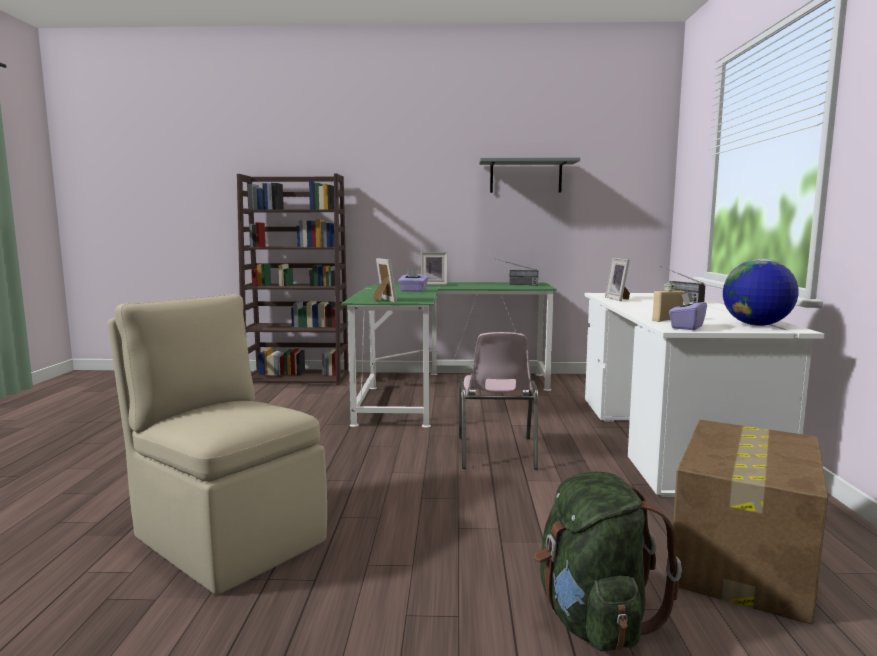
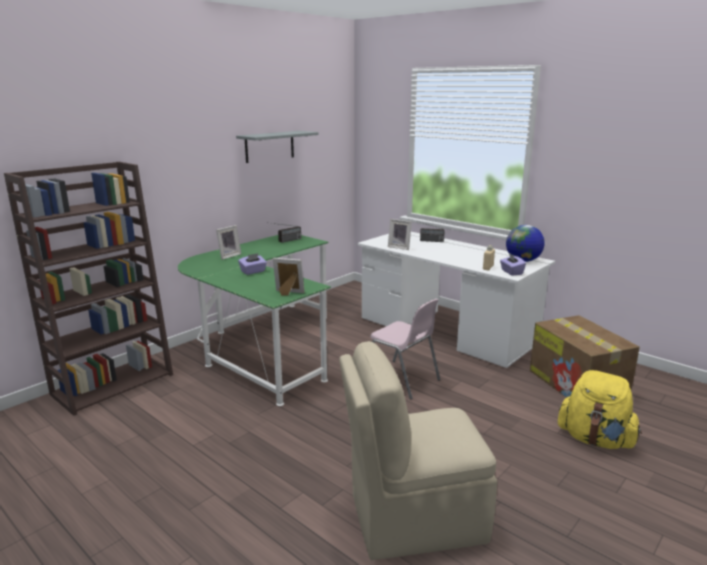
camera: 50 degrees left, 10 degrees up
(593, 619) = (595, 439): green backpack -> yellow backpack

